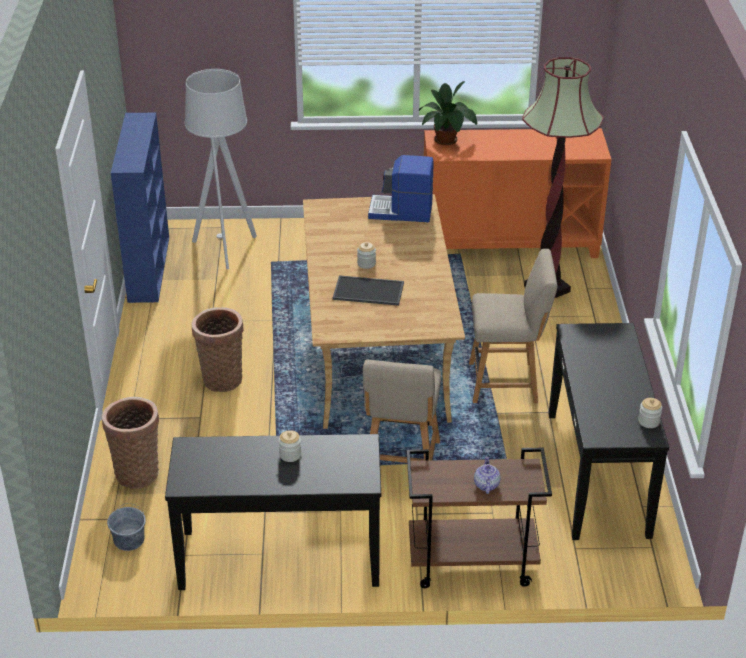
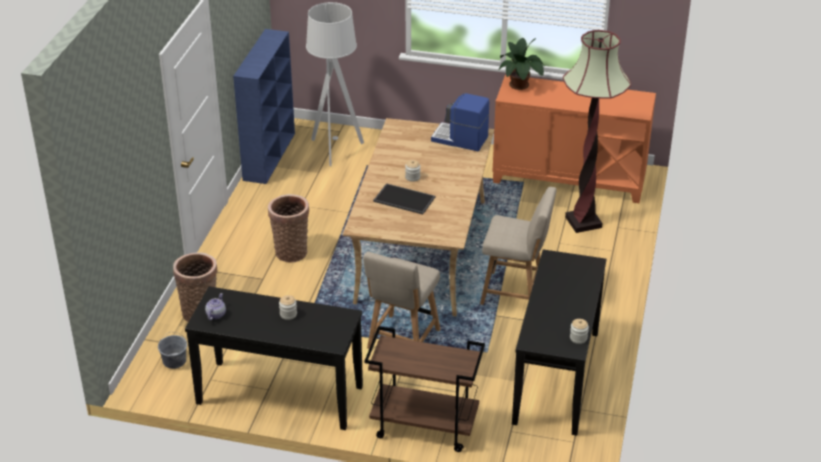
camera: 15 degrees right, 0 degrees up
(486, 485) = (430, 364): teapot -> teapot (216, 314)

